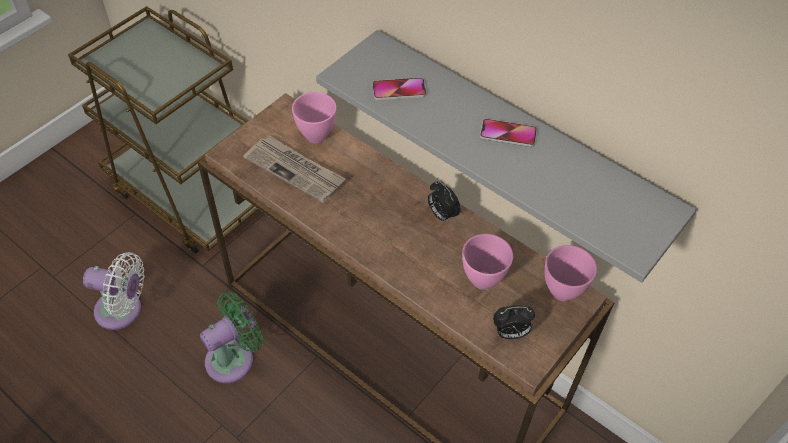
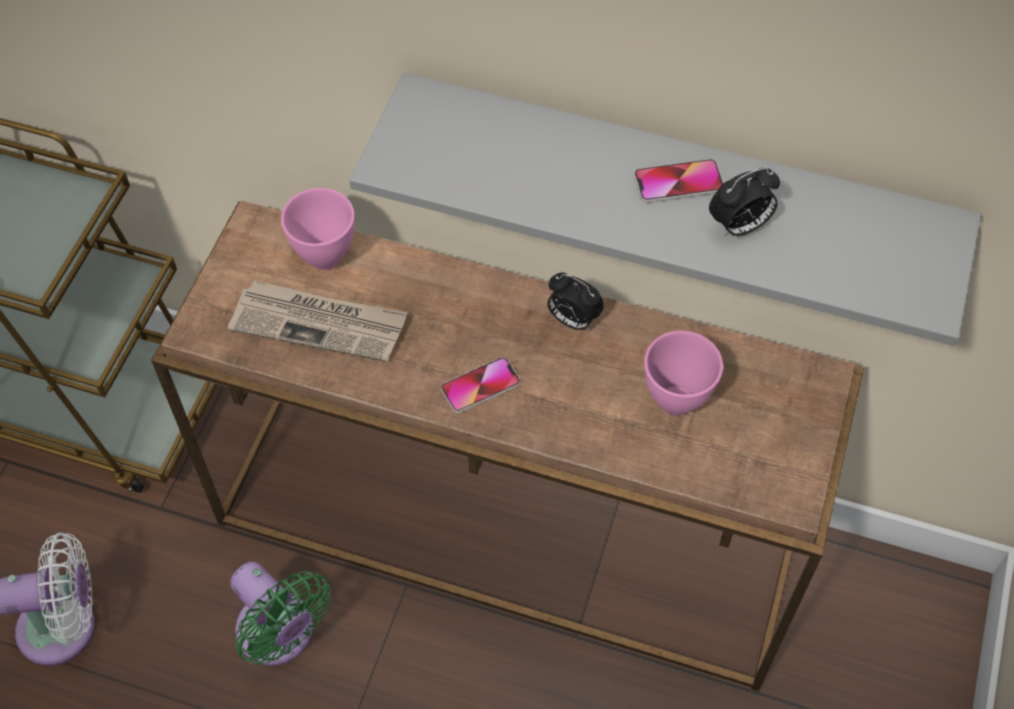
camera: 20 degrees left, 5 degrees up
(234, 358) = (280, 635): green fan -> green fan turned 105 degrees clockwise
(399, 90) = (487, 162): phone -> phone (480, 386)
(510, 333) = (748, 466): alarm clock -> alarm clock (739, 227)
(560, 292) = (790, 379): pink bowl -> none

